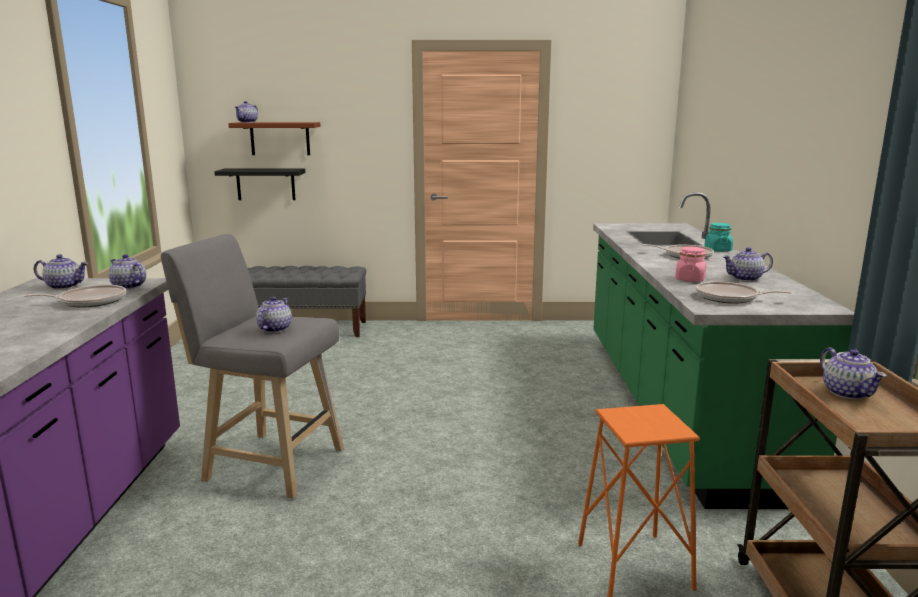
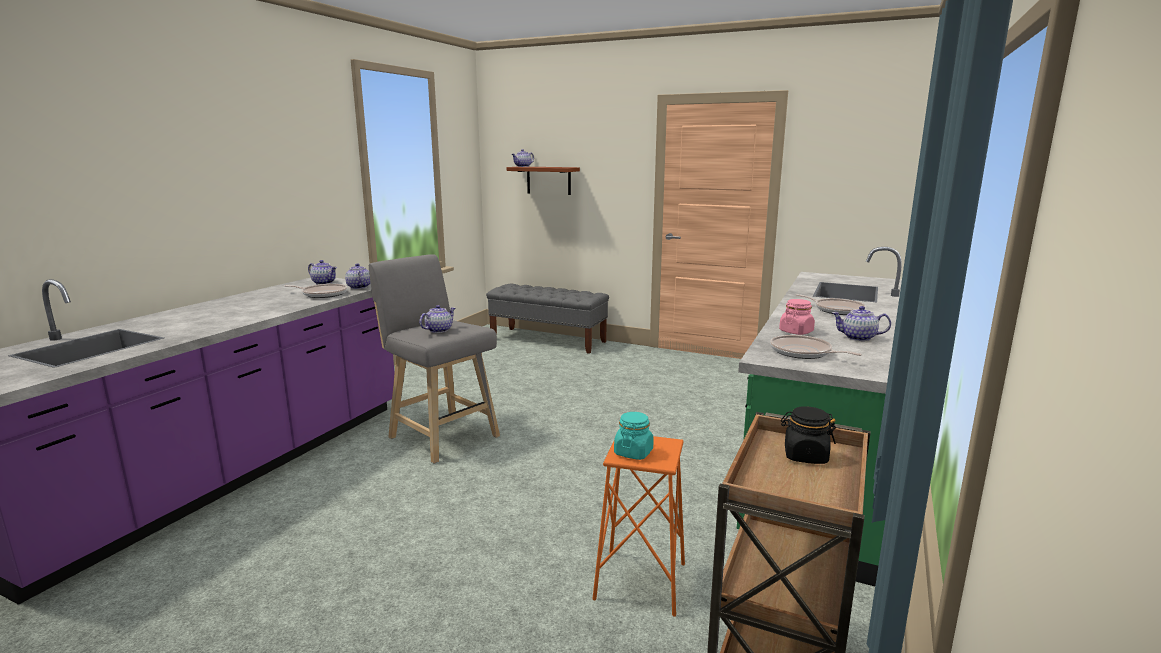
camera: 25 degrees right, 0 degrees up
(265, 184) = (536, 218): black shelf -> none
(717, 250) = (884, 308): turquoise jar -> turquoise jar (633, 452)
(848, 393) = (805, 456): teapot -> black jar

